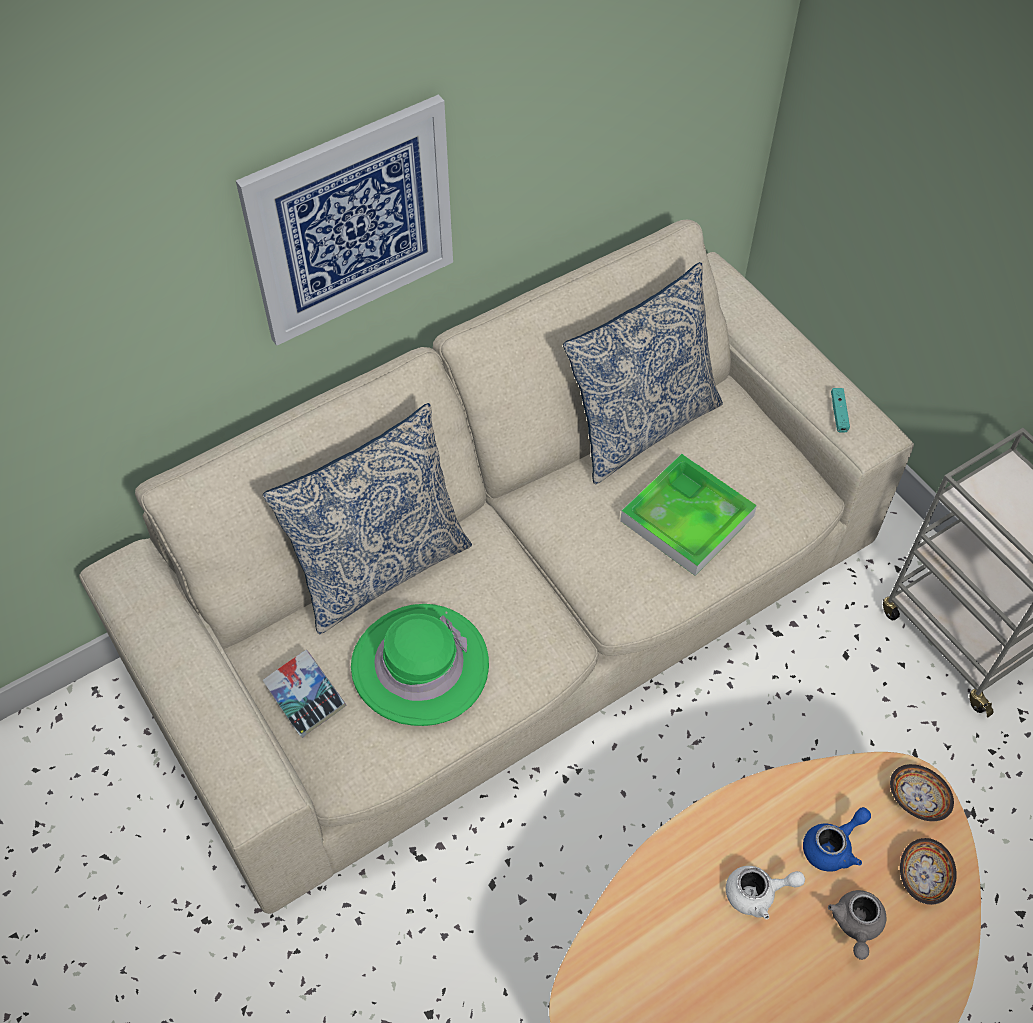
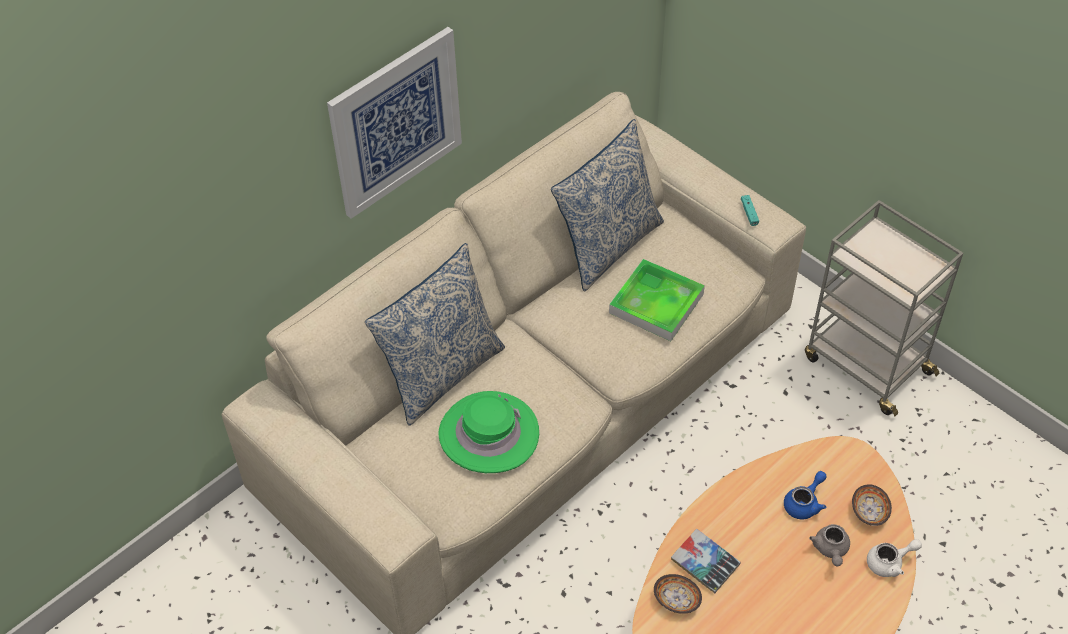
camera: 10 degrees left, 5 degrees down
(305, 697) = (411, 469): book -> book (705, 564)
(758, 894) = (760, 542): white teapot -> white teapot (889, 563)
(916, 797) = (855, 462): bowl -> bowl (676, 599)

